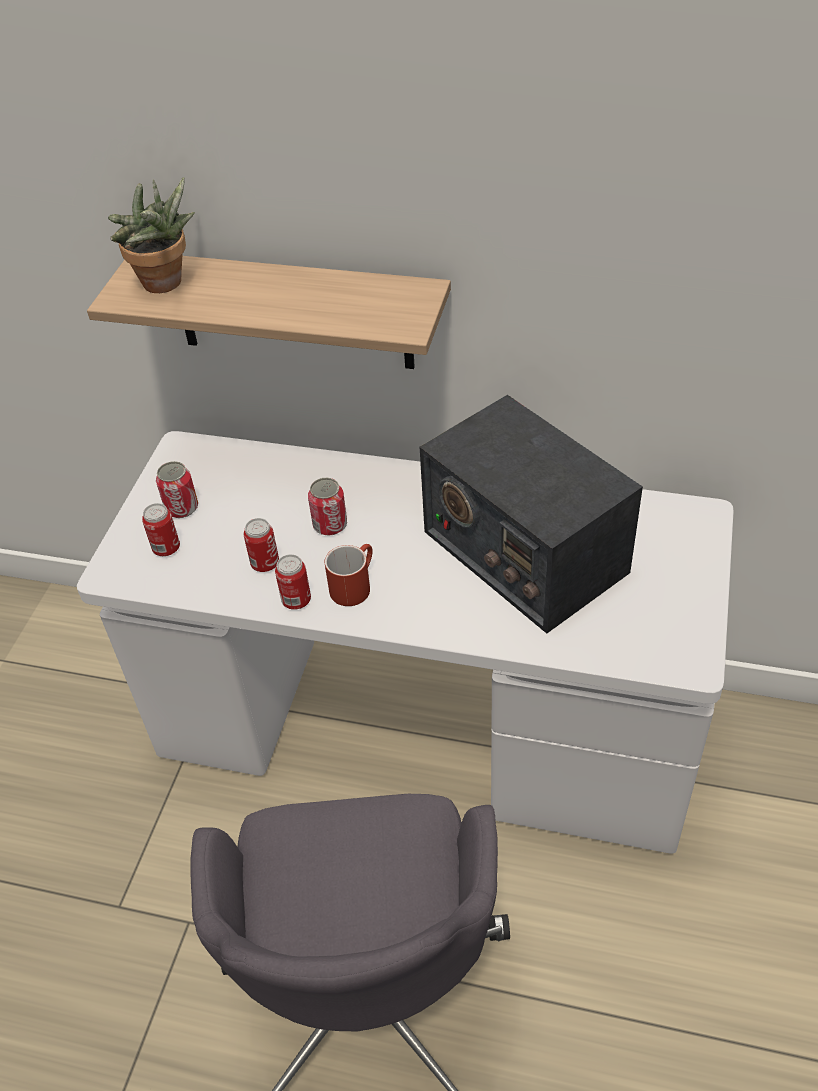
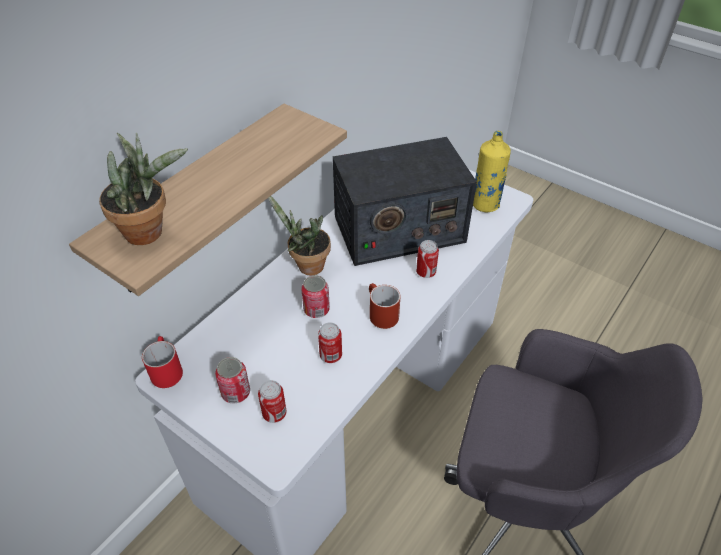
camera: 70 degrees left, 0 degrees up
(189, 445) = (165, 369): none -> red mug
(296, 600) = (376, 348): can -> can (426, 272)
(397, 489) = (306, 266): none -> potted plant
(652, 632) = (485, 204): none -> yellow bottle

